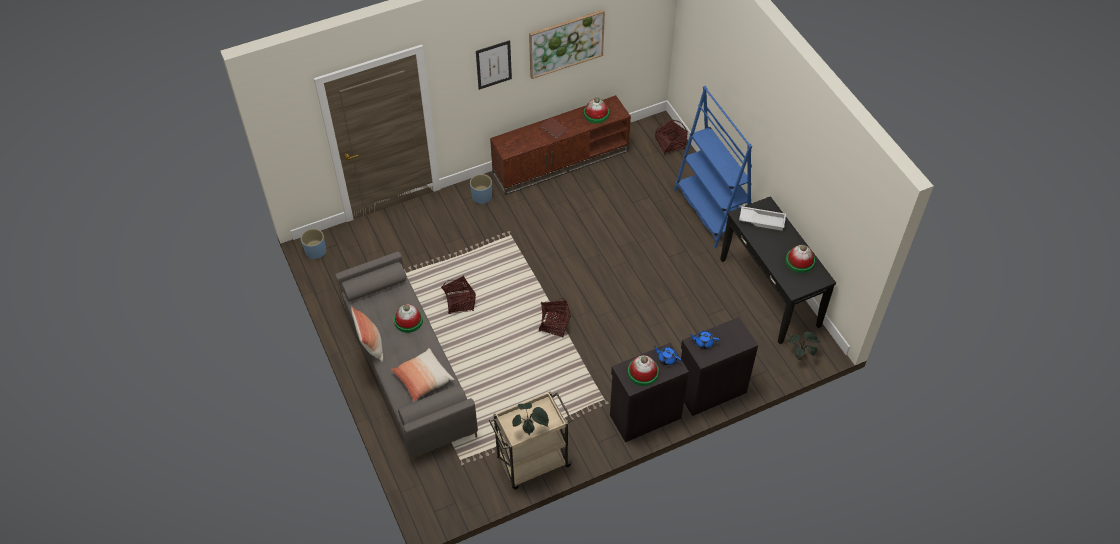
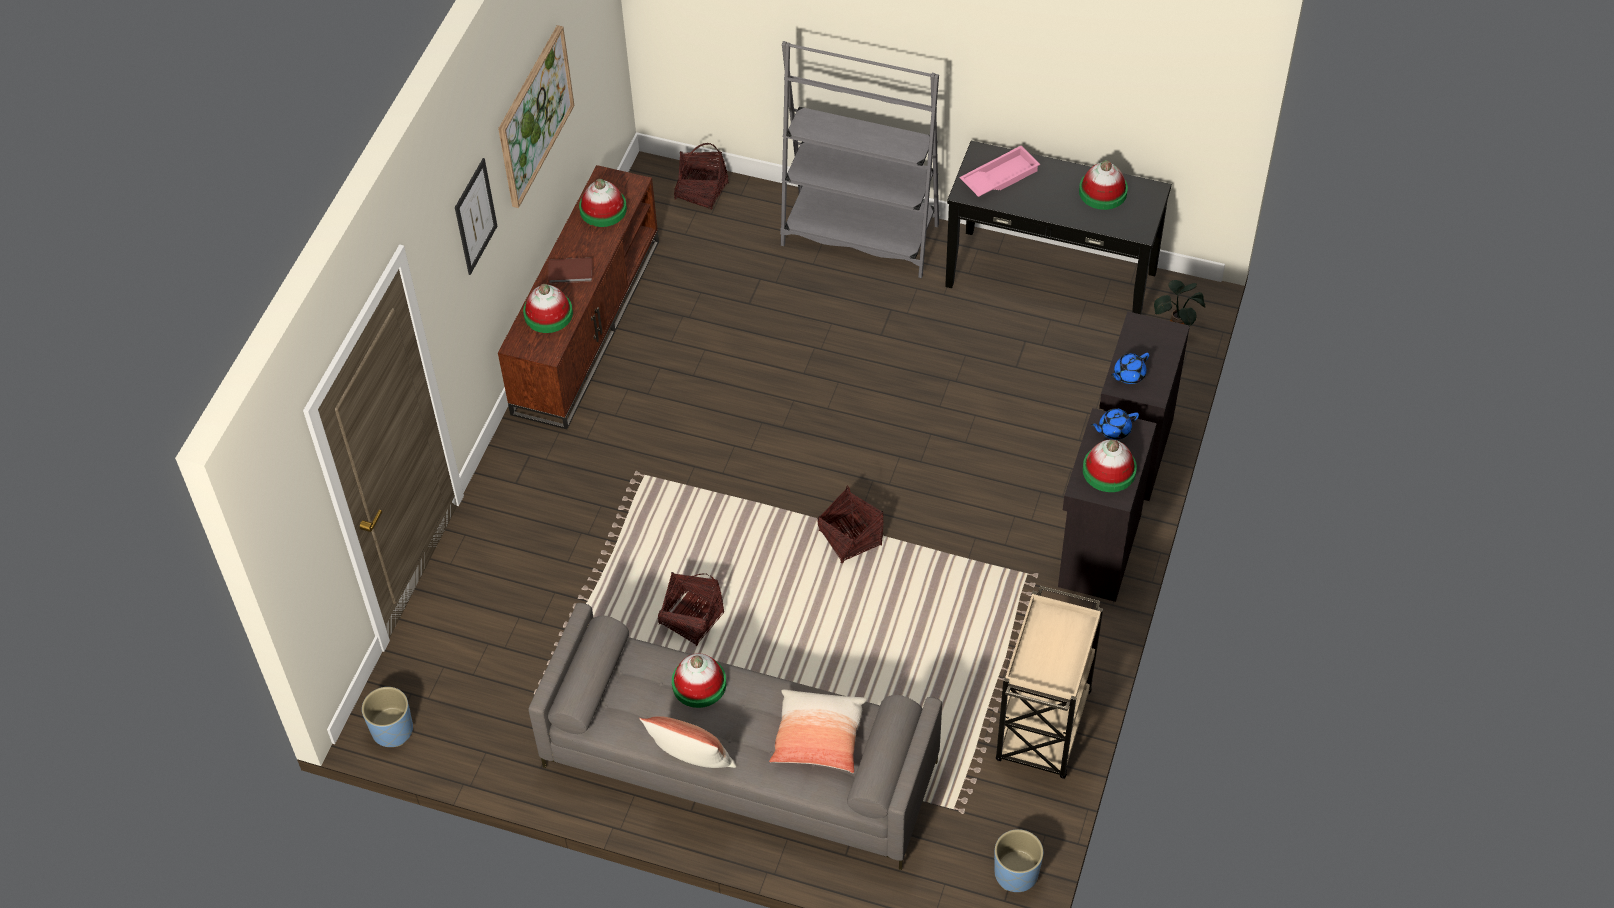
camera: 45 degrees left, 0 degrees up
(481, 197) = (537, 458): blue planter -> blue planter (1016, 874)
(525, 138) = (548, 314): none -> hat
(530, 429) = (1065, 659): potted plant -> none
(711, 211) = (860, 235): blue bookcase -> grey bookcase
(762, 220) = (999, 176): white tray -> pink tray

